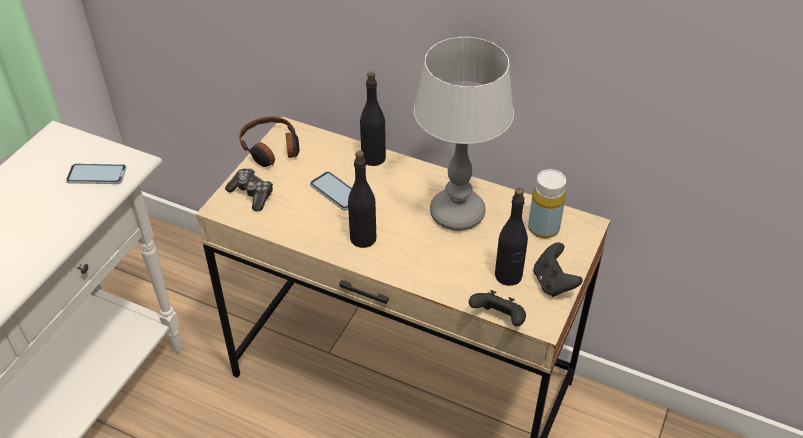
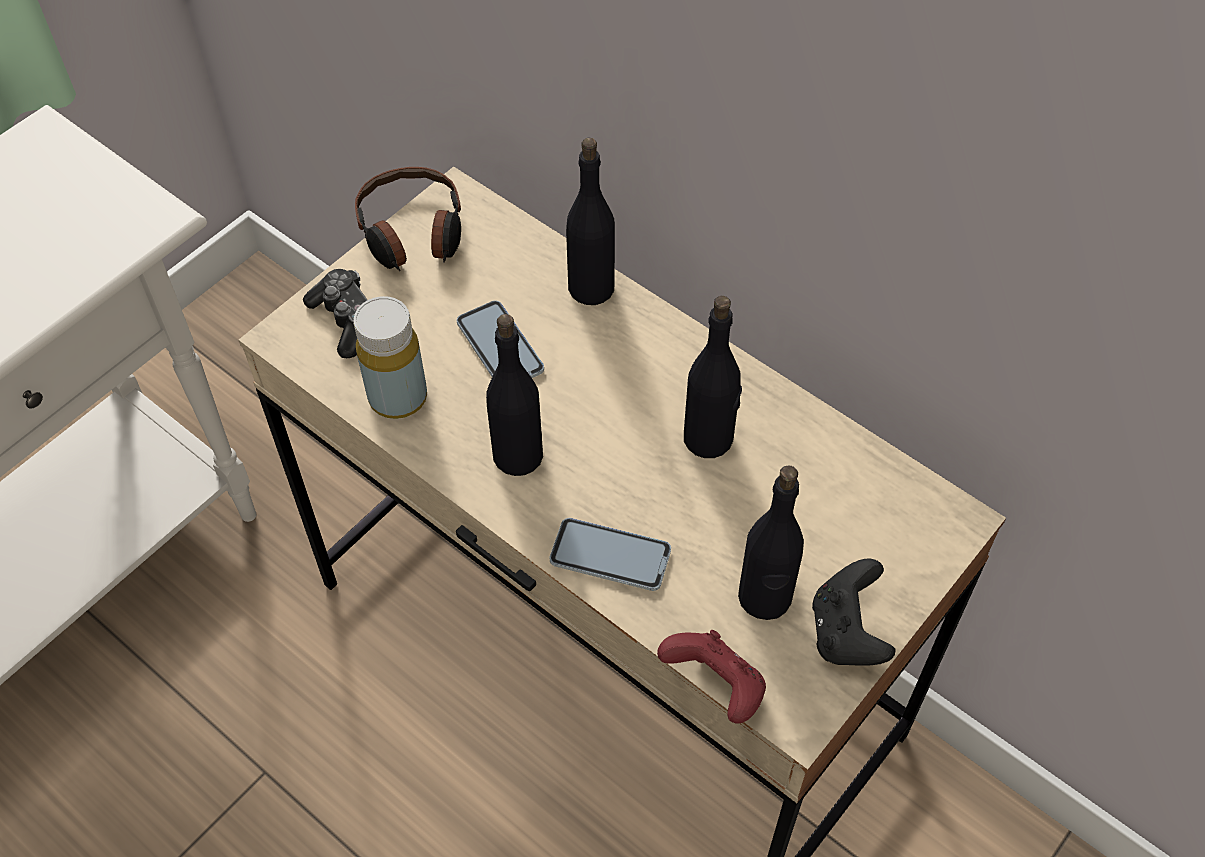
camera: 15 degrees right, 10 degrees up
(97, 175) = (84, 232): phone -> phone (610, 556)
(456, 213) = (709, 438): table lamp -> black bottle
(498, 319) = (715, 687): black game controller -> red game controller
(543, 228) = (866, 508): yellow bottle -> yellow bottle (398, 397)

